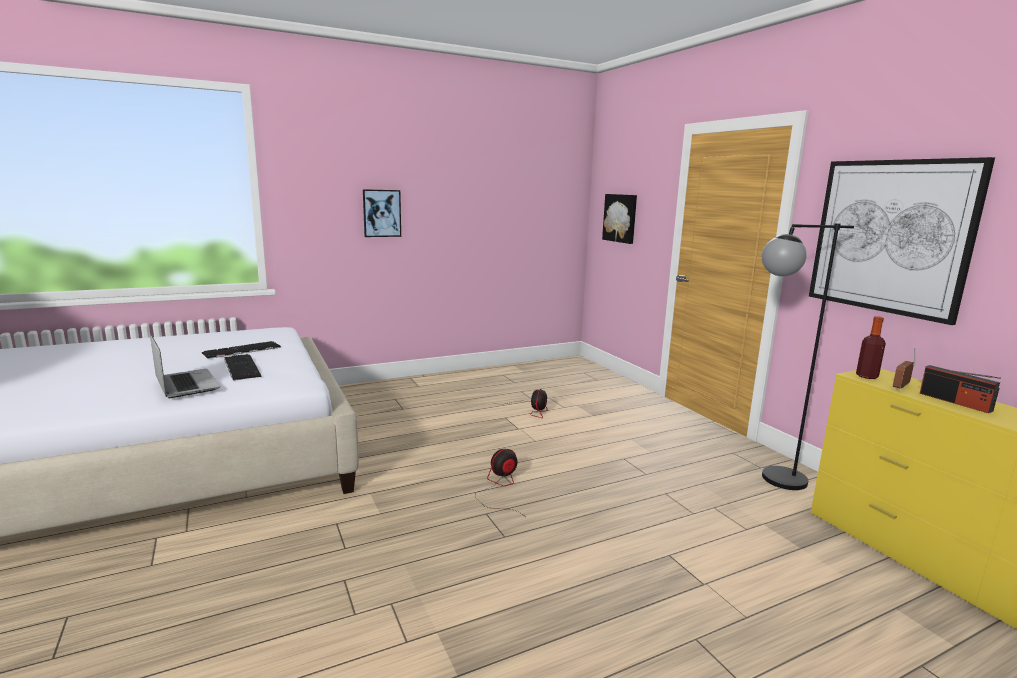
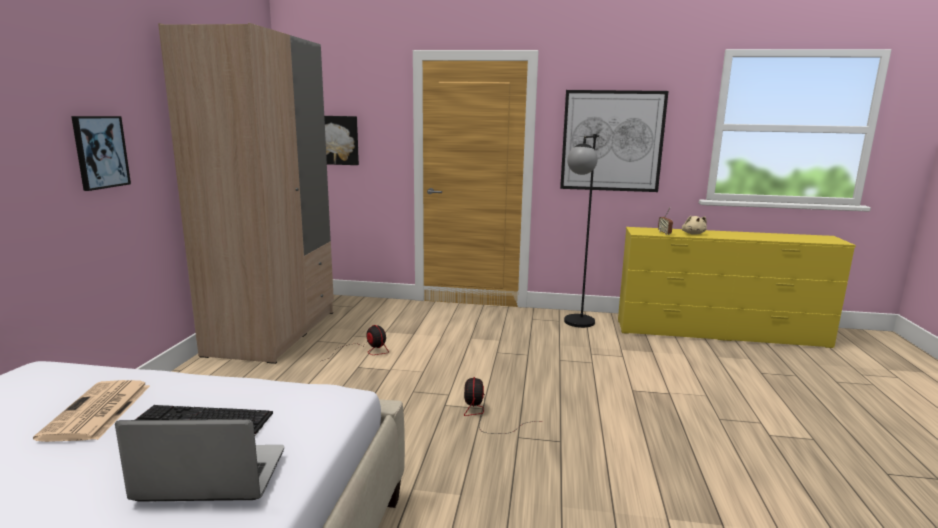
camera: 55 degrees left, 0 degrees up
(241, 350) = (97, 412): keyboard -> newspaper
(509, 376) = (273, 332): none -> beige wardrobe
(866, 376) = (641, 232): bottle -> none
(955, 402) = (693, 234): radio -> beige plush toy

